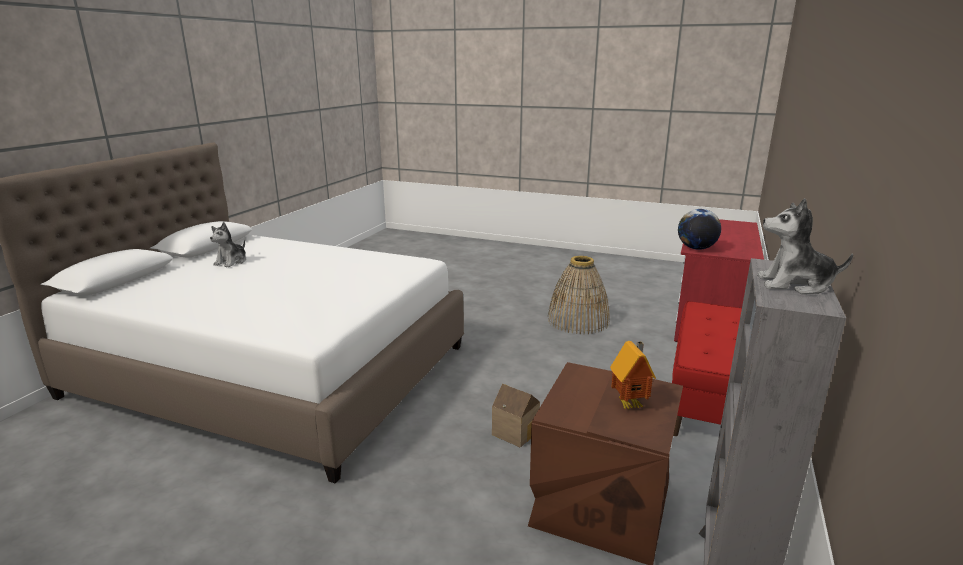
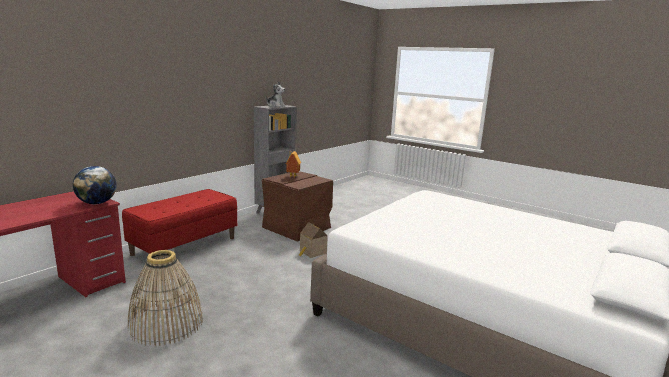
camera: 165 degrees left, 5 degrees down
(231, 262) = (551, 257): plush toy -> none

